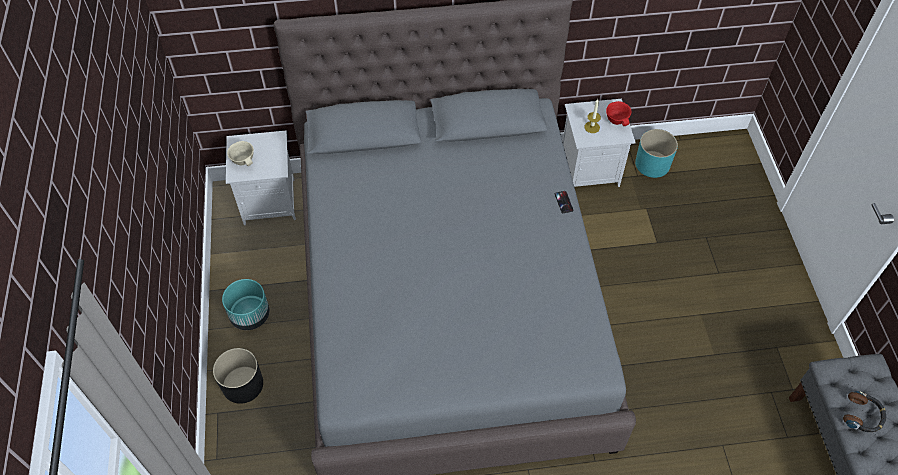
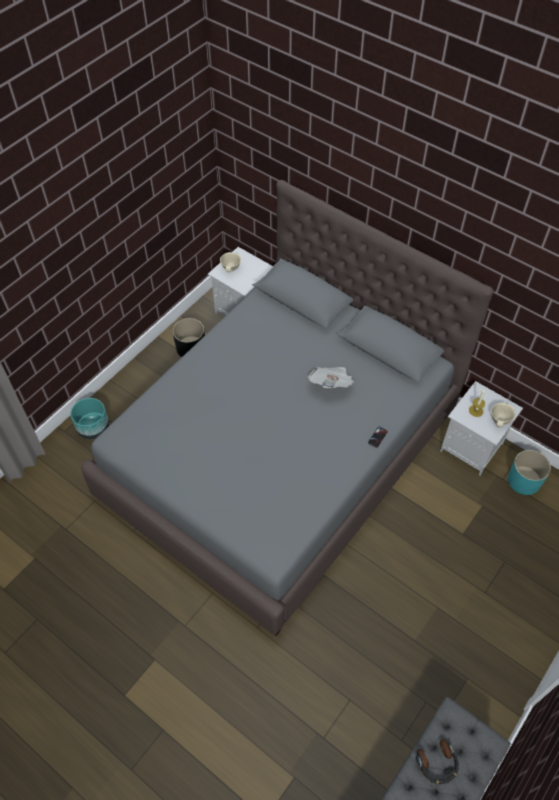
camera: 45 degrees right, 0 degrees up
(243, 384) = (118, 402): black planter -> black planter (191, 347)
(250, 315) = (163, 367): turquoise planter -> turquoise planter (93, 428)
(476, 188) = (331, 384): none -> newspaper
(617, 121) = (500, 420): red bowl -> beige bowl

